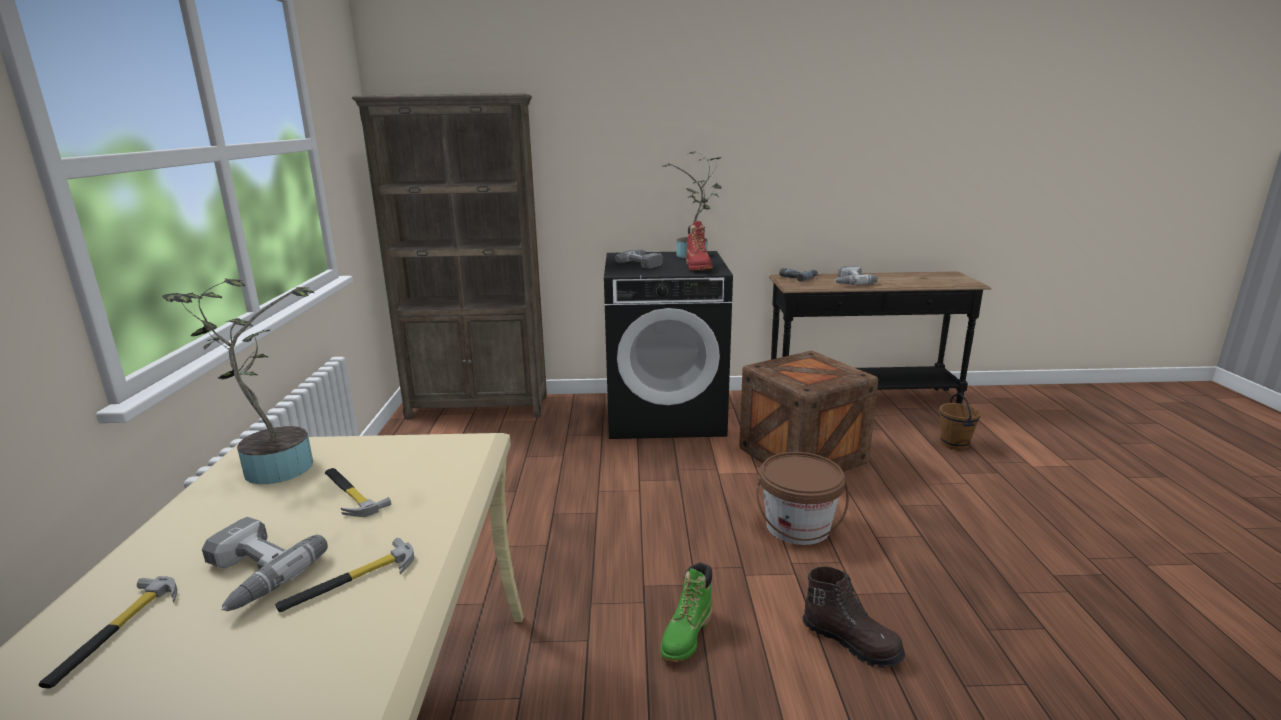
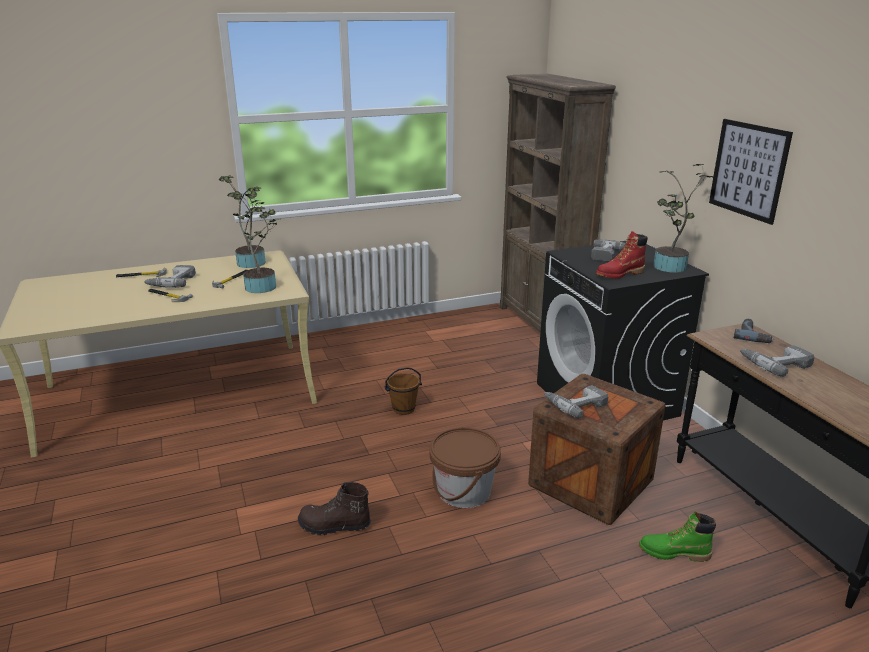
camera: 70 degrees right, 5 degrees up
(430, 463) = (263, 286): none -> potted plant
(686, 636) = (318, 459): green boot -> green boot (674, 553)
(739, 147) = (748, 170): none -> picture
(805, 378) = (575, 404): none -> power drill
(851, 641) = (334, 526): brown boot -> brown boot turned 75 degrees clockwise
(955, 444) = (720, 596): brown bucket -> brown bucket (404, 409)

